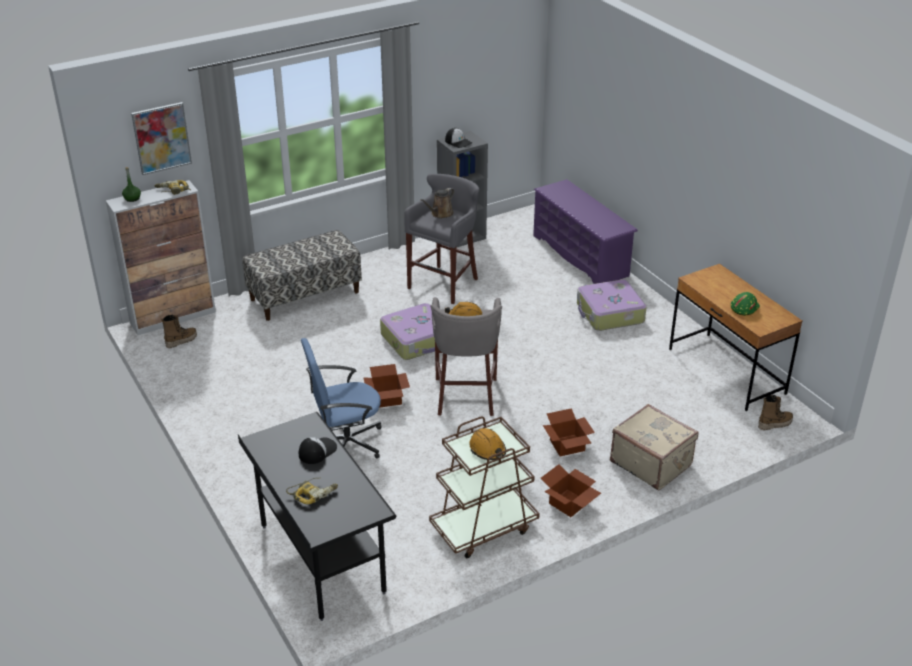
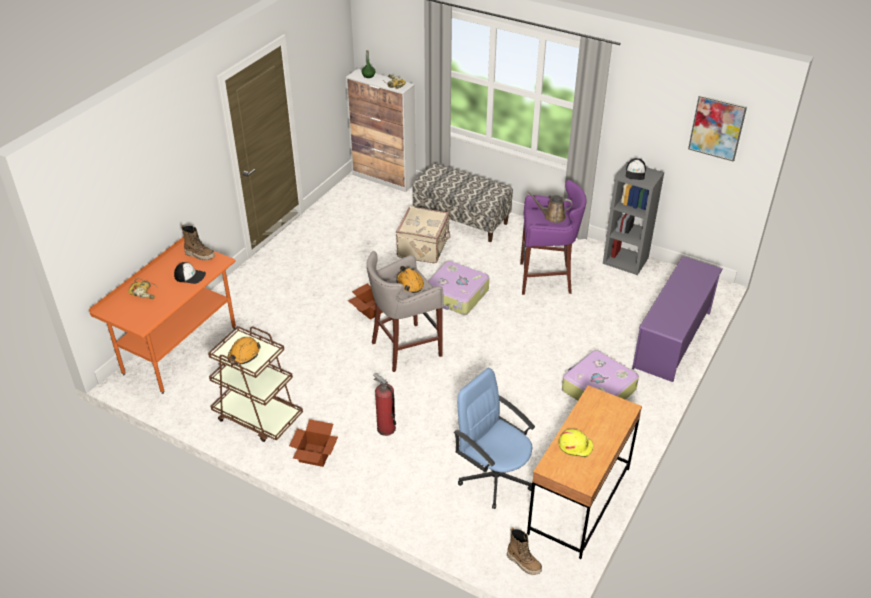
camera: 60 degrees right, 5 degrees up
(161, 138) = (400, 42): picture -> picture (717, 127)
(181, 341) = (361, 193): boot -> boot (200, 255)
(321, 559) = (180, 350): black desk -> orange desk
(346, 443) = (306, 311): blue office chair -> blue office chair (494, 477)
(445, 283) = (547, 279): grey stool -> purple stool
(567, 446) = (386, 428): cardboard box -> fire extinguisher
(651, 463) = (401, 489): beige suitcase -> beige suitcase (424, 248)
(744, 307) = (575, 446): green hard hat -> yellow hard hat

